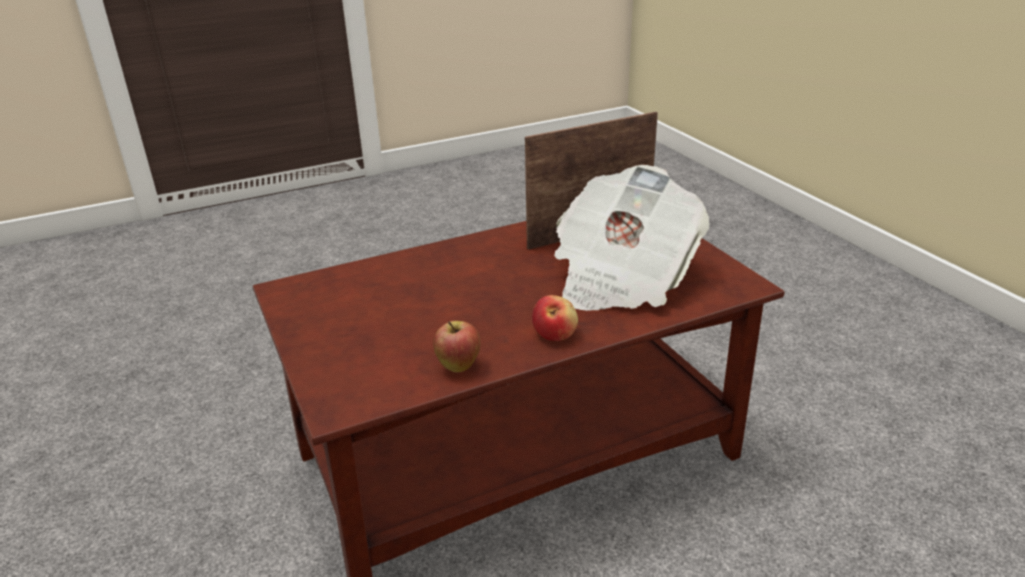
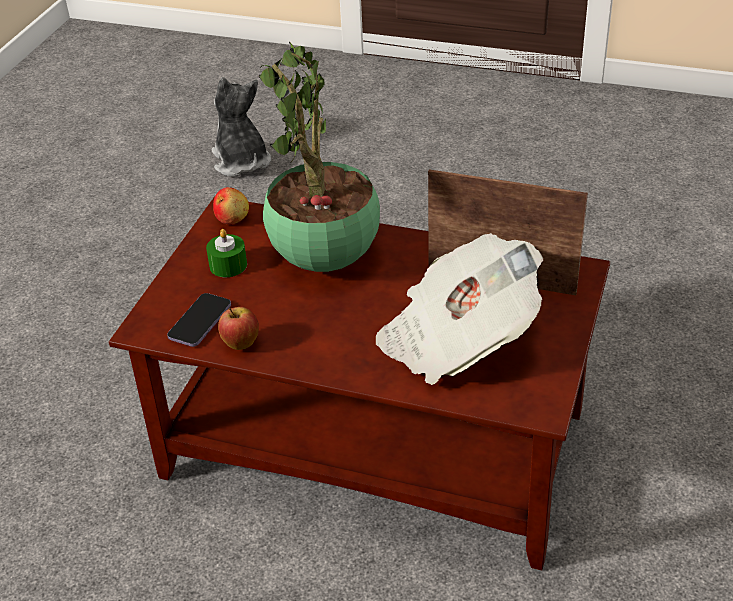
camera: 45 degrees right, 10 degrees up
(129, 325) = (241, 162): none -> plush toy
(350, 322) = (228, 265): none -> green candle
(390, 372) = (200, 322): none -> phone
(436, 280) = (325, 261): none -> potted plant
(555, 334) = (334, 358): apple -> apple (232, 218)

